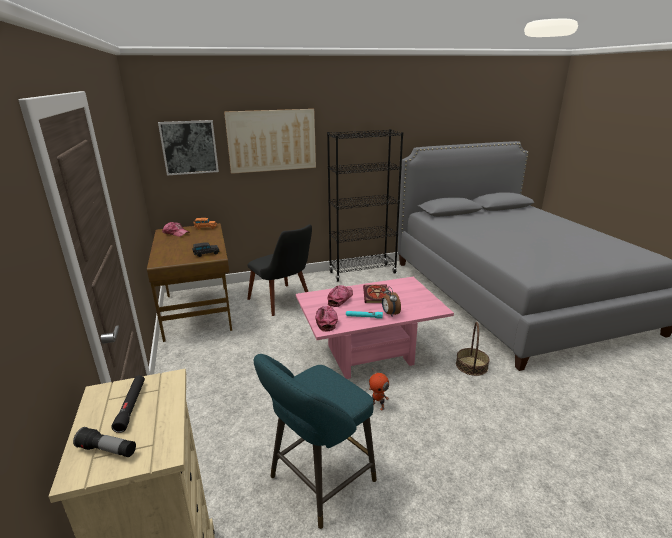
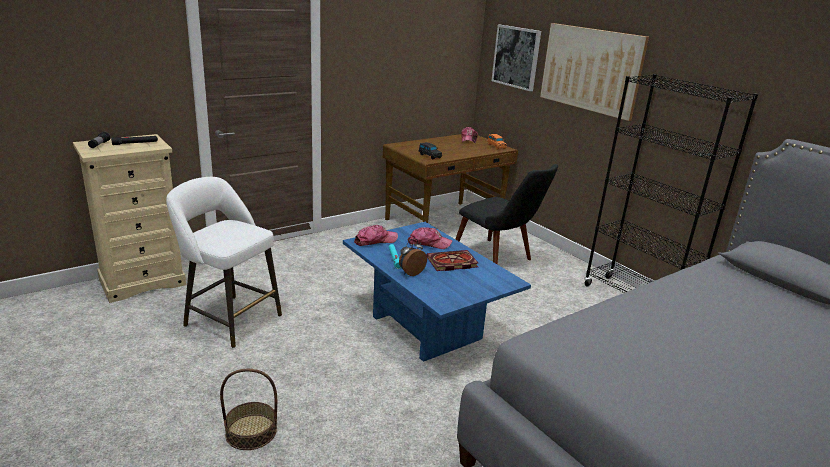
camera: 70 degrees right, 0 degrees up
(284, 302) = (499, 260): black chair -> black chair turned 75 degrees counterclockwise
(318, 482) = (229, 319): turquoise stool -> white stool
(369, 355) = (426, 327): pink coffee table -> blue coffee table
(378, 405) = (336, 341): toy robot -> none
(471, 366) = (447, 412): basket -> basket (251, 432)

